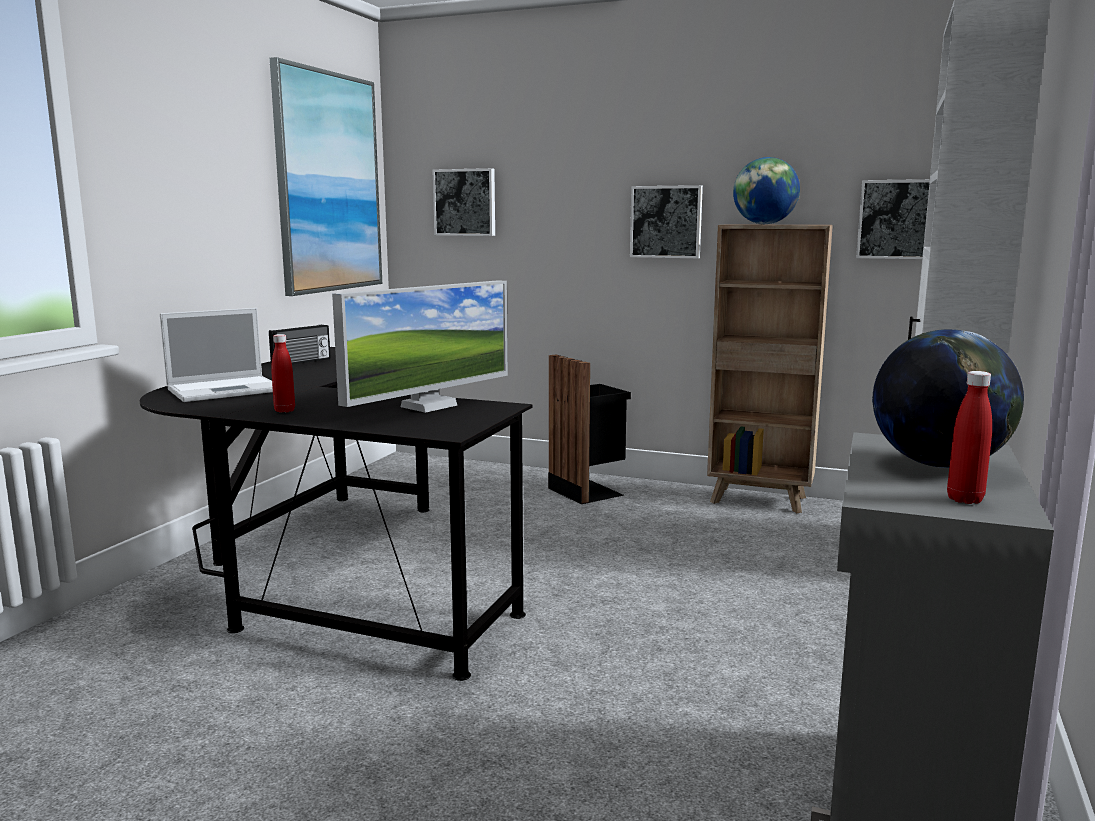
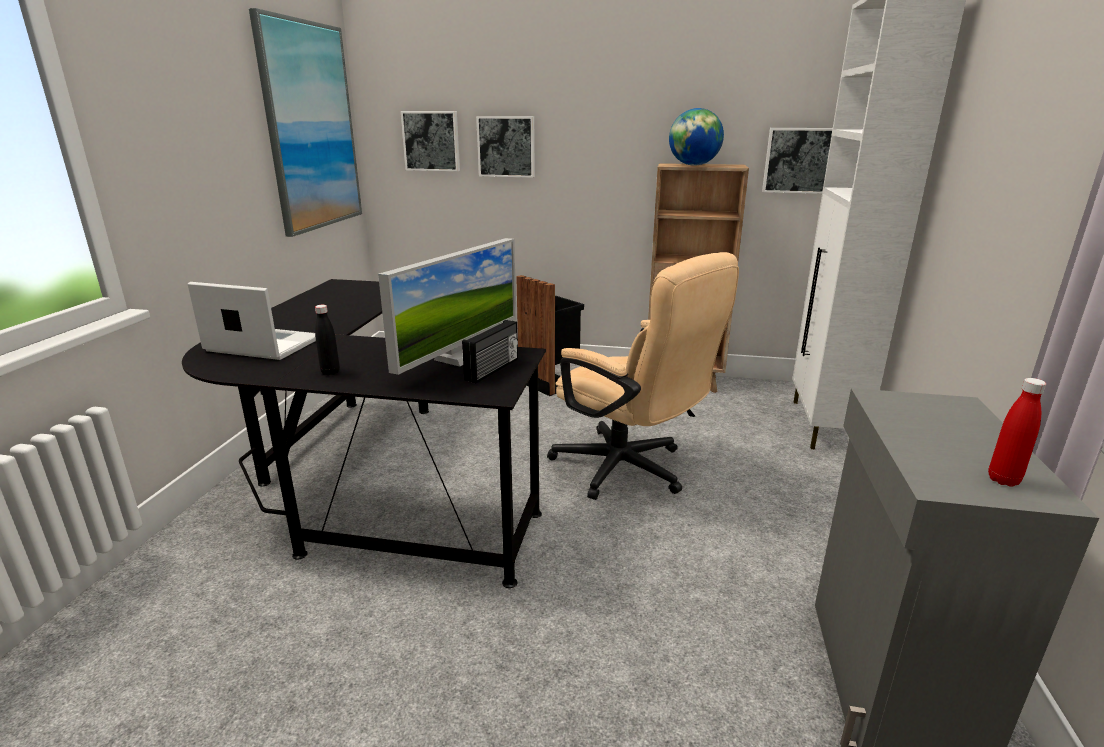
camera: 10 degrees left, 10 degrees up
(227, 389) = (262, 345): laptop -> laptop turned 120 degrees counterclockwise
(284, 410) = (330, 372): red bottle -> black bottle
(302, 362) = (314, 302): radio -> radio (493, 369)
(652, 583) = (630, 471): none -> beige office chair
(666, 222) = (608, 160): picture -> picture (506, 146)
(939, 465) = (948, 431): globe -> none

